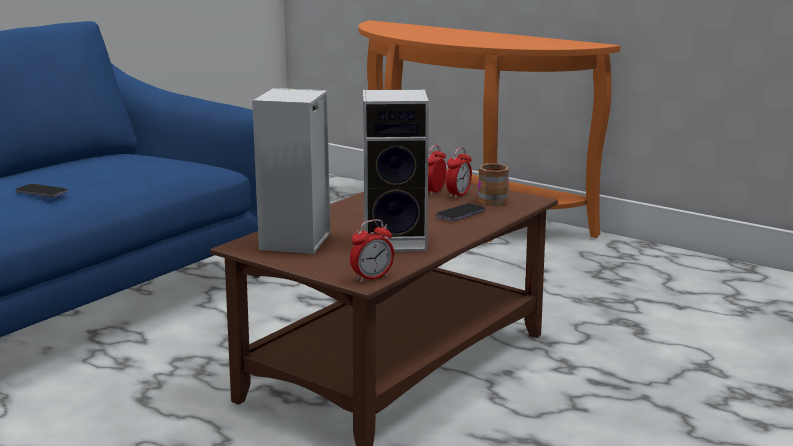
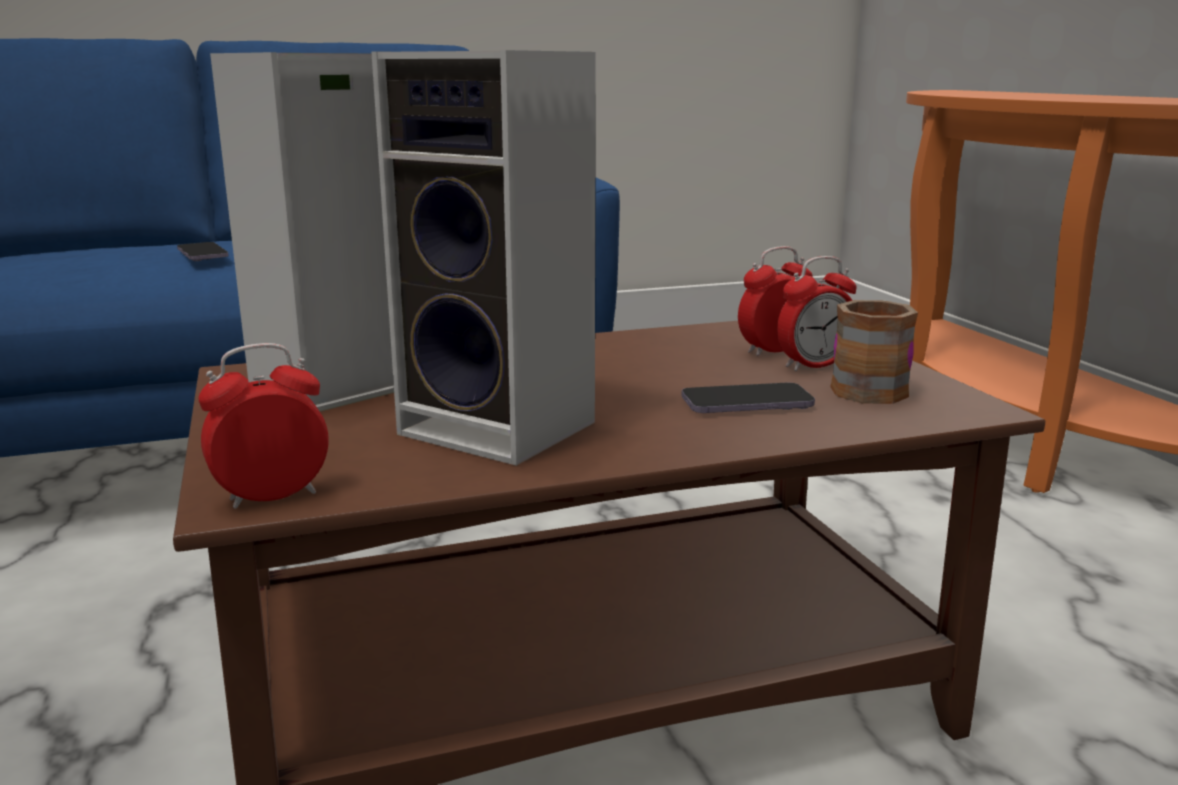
camera: 35 degrees right, 0 degrees up
(372, 278) = (272, 497): alarm clock -> alarm clock turned 150 degrees clockwise

